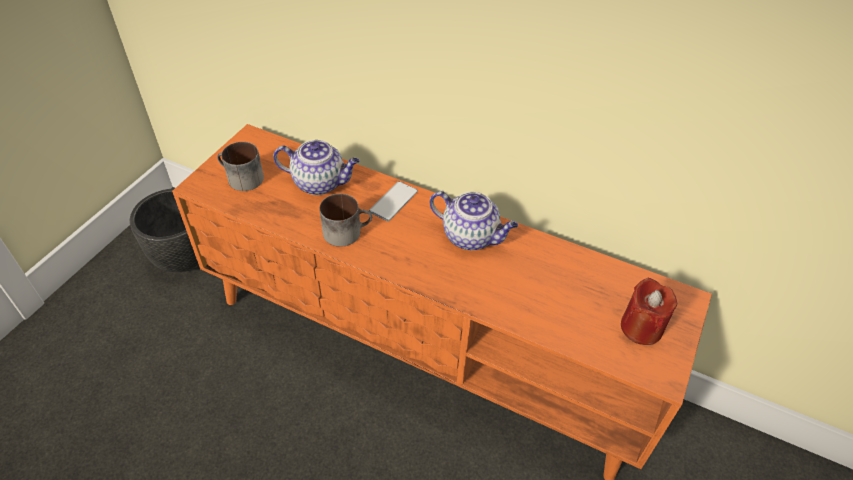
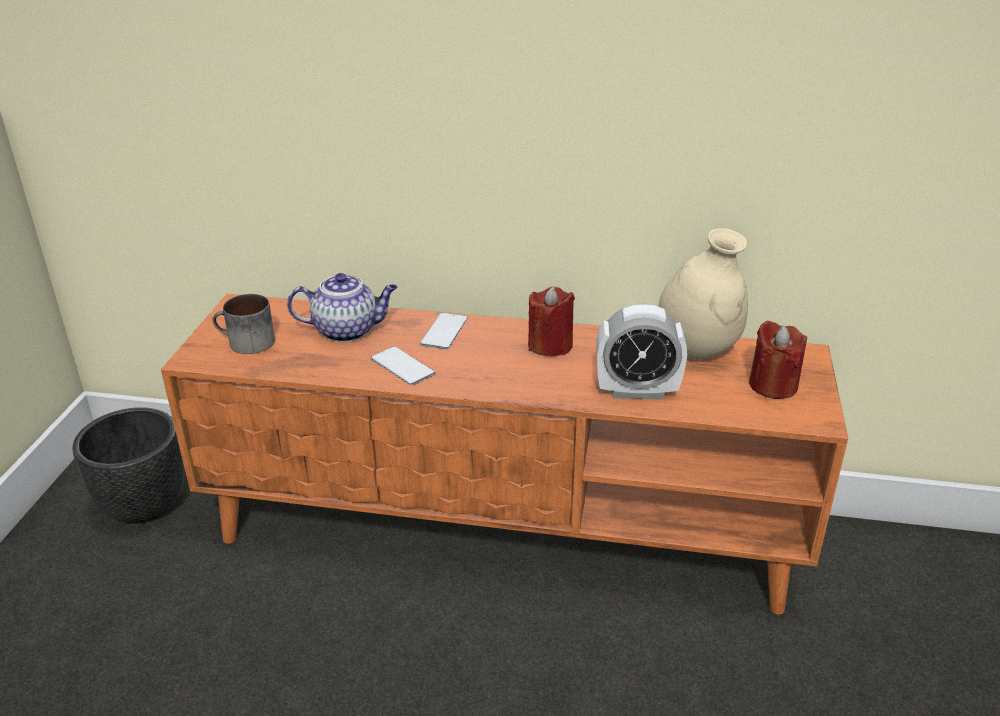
camera: 15 degrees left, 15 degrees down
(347, 231) = (402, 366): mug -> phone
(471, 237) = (550, 345): teapot -> red candle
(522, 304) = (637, 391): none -> alarm clock
(592, 272) = (697, 351): none -> beige vase

